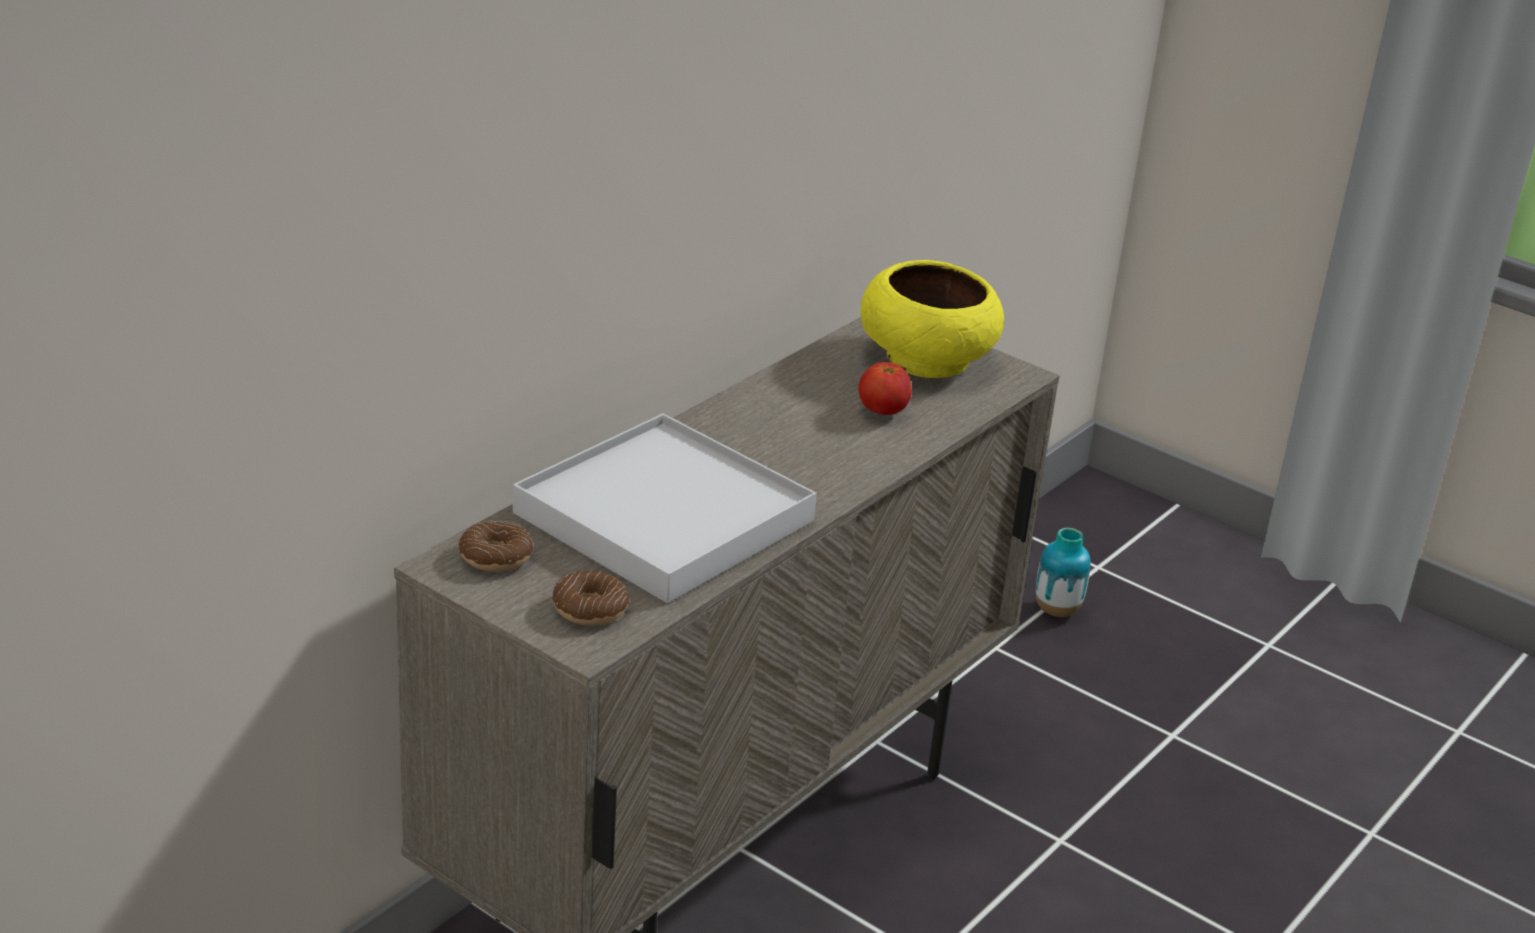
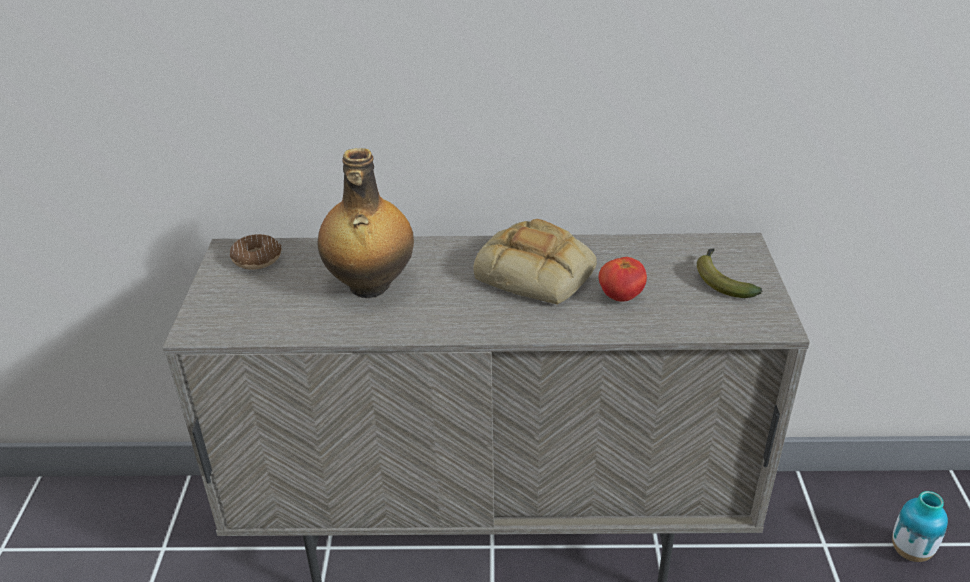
camera: 55 degrees right, 5 degrees up
(590, 609) = (236, 312): donut -> none
(664, 517) = (369, 286): white tray -> bottle
(782, 426) = (538, 272): none -> bread
(927, 358) = (721, 280): yellow bowl -> banana

